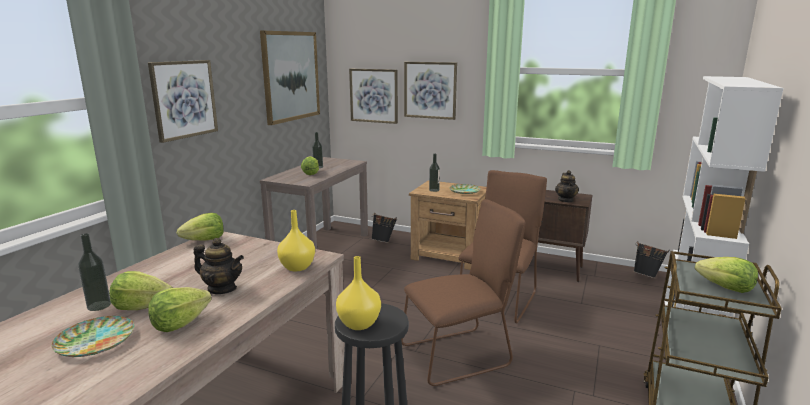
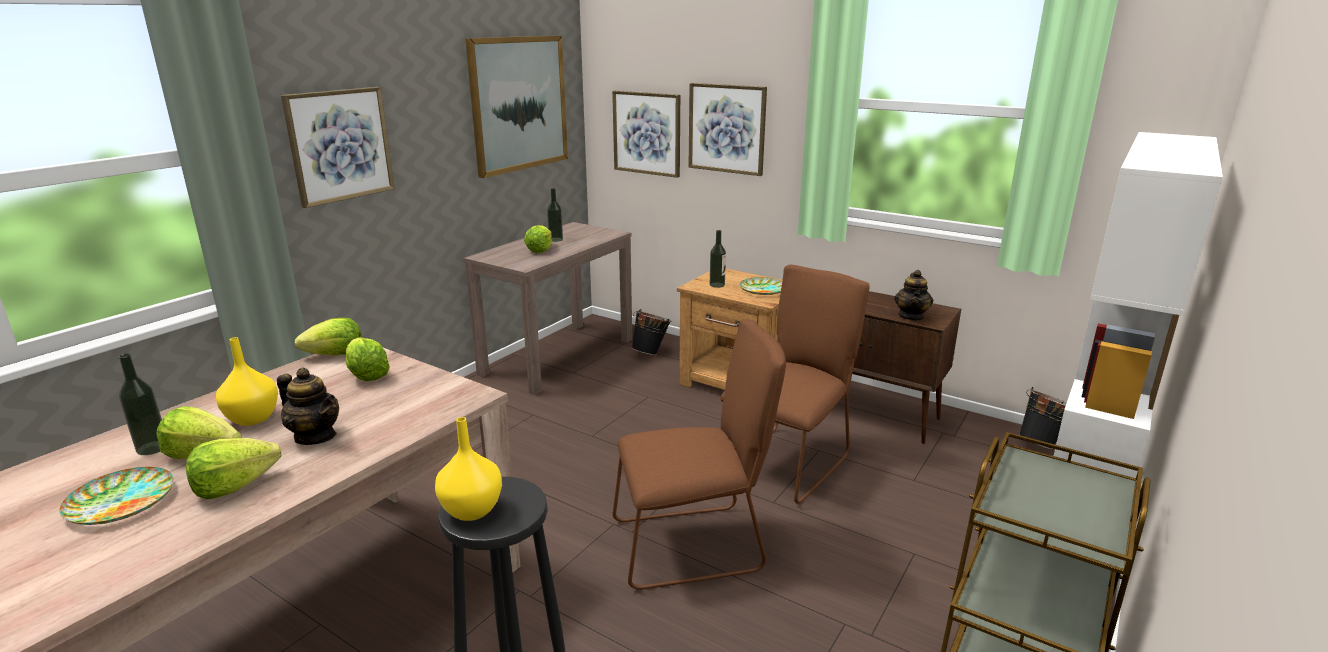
camera: 10 degrees right, 5 degrees up
(296, 267) = (431, 409): yellow vase -> yellow vase (252, 418)
(725, 288) = (1067, 508): lettuce -> lettuce (367, 375)

